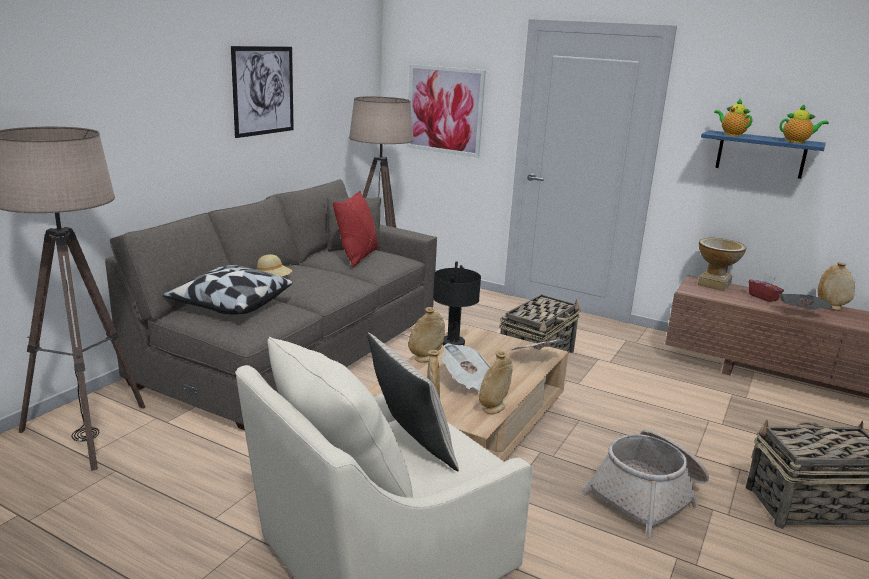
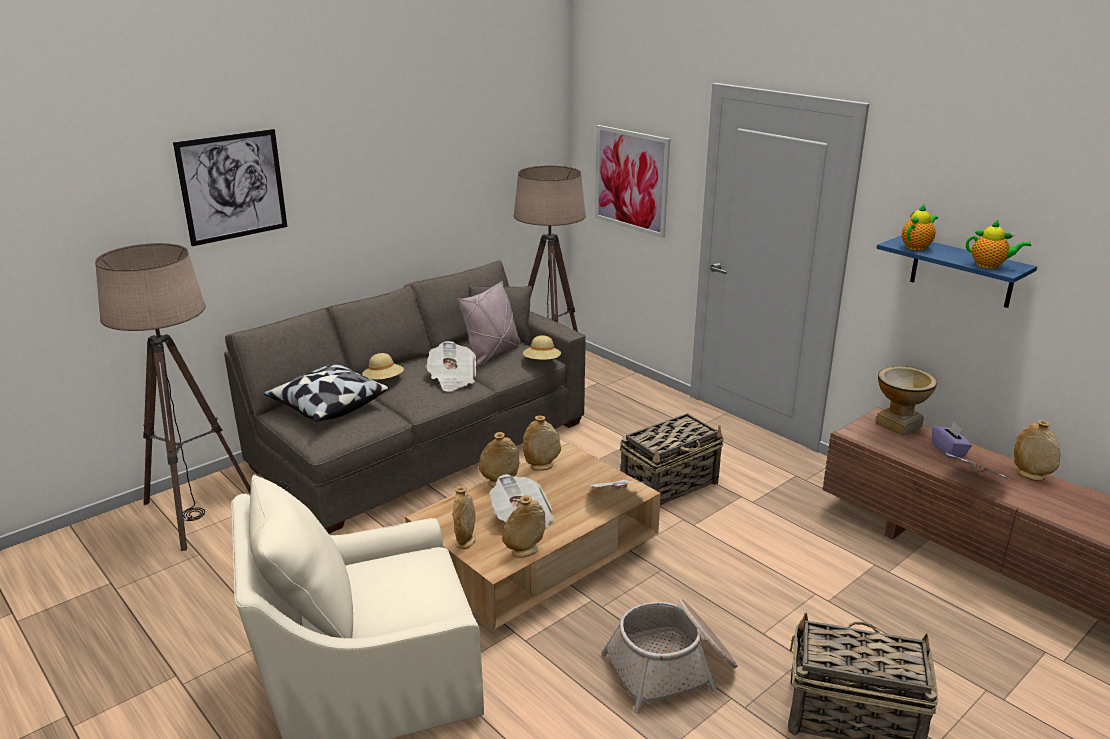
camera: 20 degrees right, 5 degrees up
(263, 90) = (406, 173): picture -> picture (232, 186)
(336, 277) = (452, 379): none -> newspaper
(358, 257) = (492, 354): red pillow -> purple pillow
(406, 261) = (542, 362): none -> beige hat
(409, 447) = (388, 585): beige pillow -> none
(452, 342) = (542, 466): black table lamp -> beige vase
(731, 134) = (917, 247): teapot -> teapot turned 60 degrees clockwise
(763, 297) = (949, 450): red tissue box -> purple tissue box

